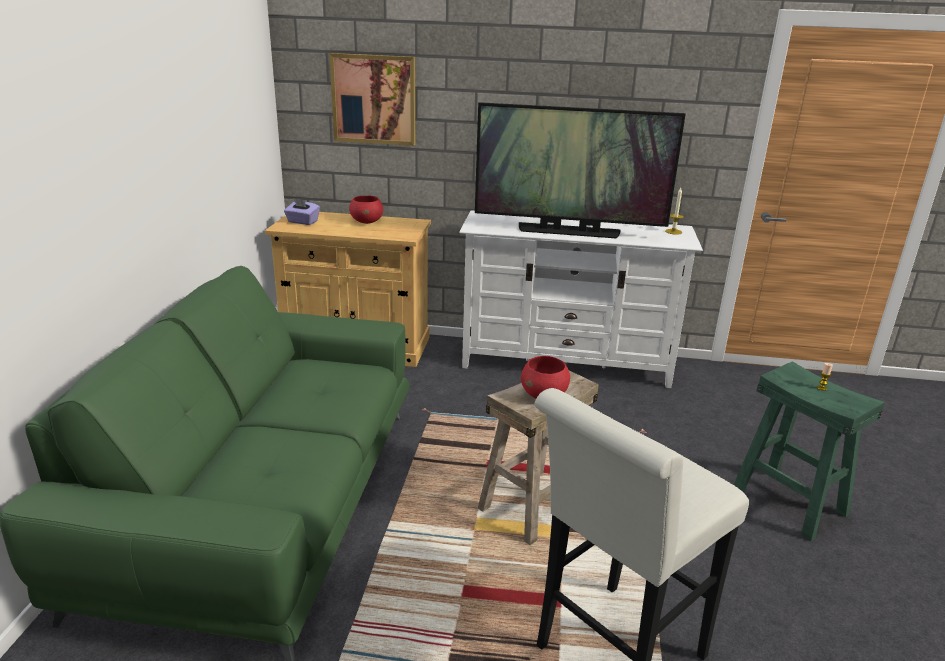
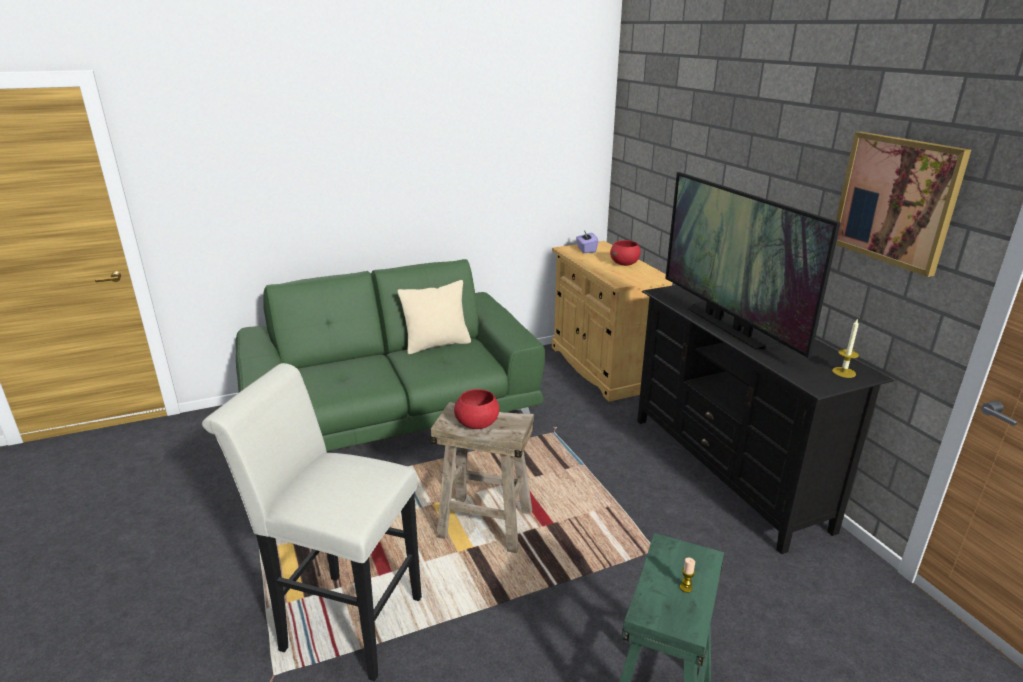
camera: 60 degrees right, 0 degrees up
(281, 382) = (437, 344): none -> beige pillow
(374, 99) = (660, 158): picture -> picture (896, 201)
(566, 363) = (726, 470): white tv stand -> black tv stand

